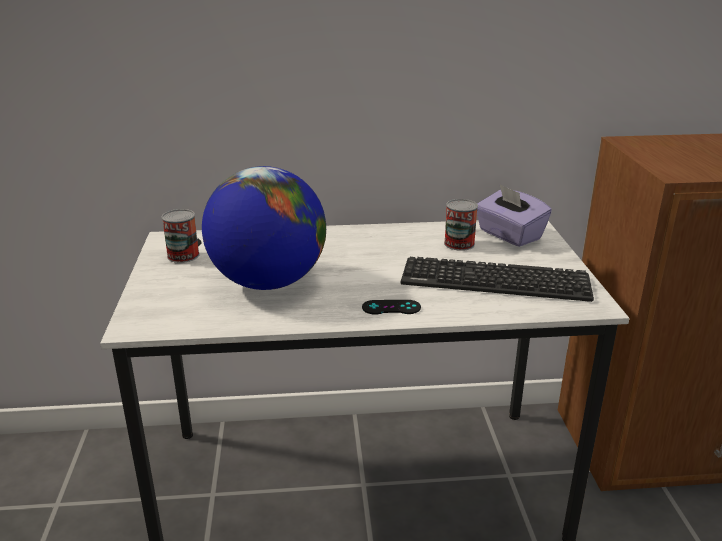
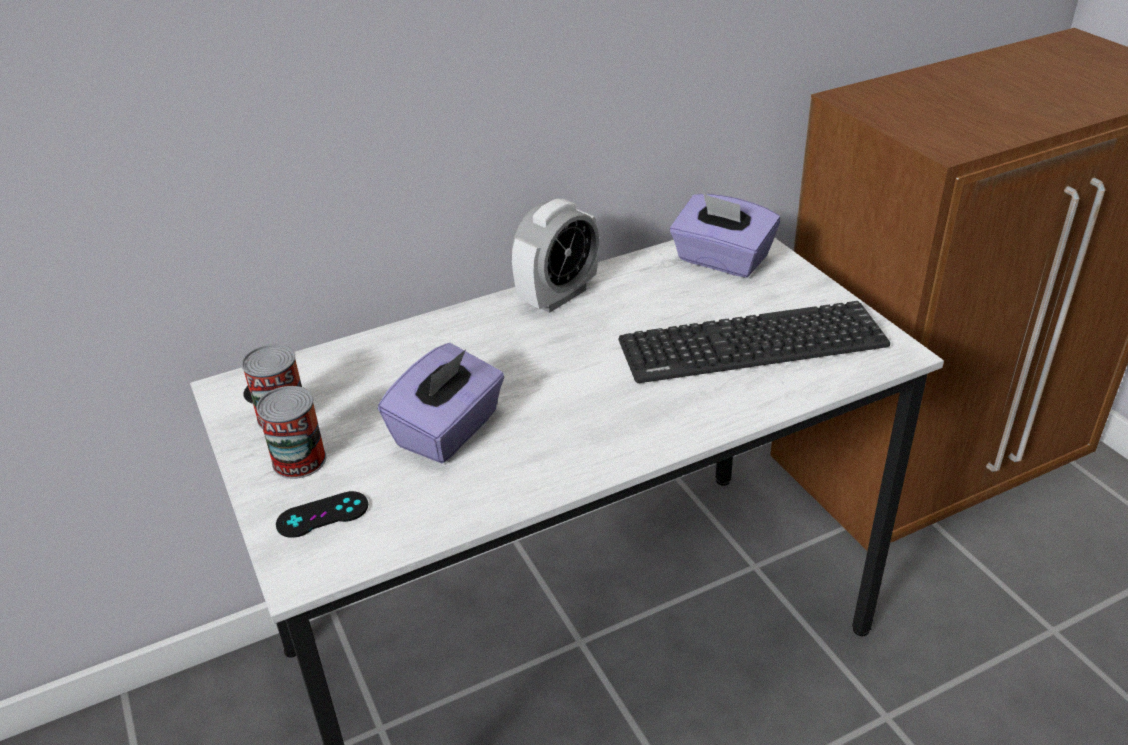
camera: 20 degrees left, 10 degrees up
(268, 282) = (449, 430): globe -> purple tissue box
(387, 233) = (558, 296): none -> alarm clock
(391, 307) = (649, 427): black game controller -> black game controller (322, 515)
(459, 244) = (666, 291): can -> can (299, 460)

